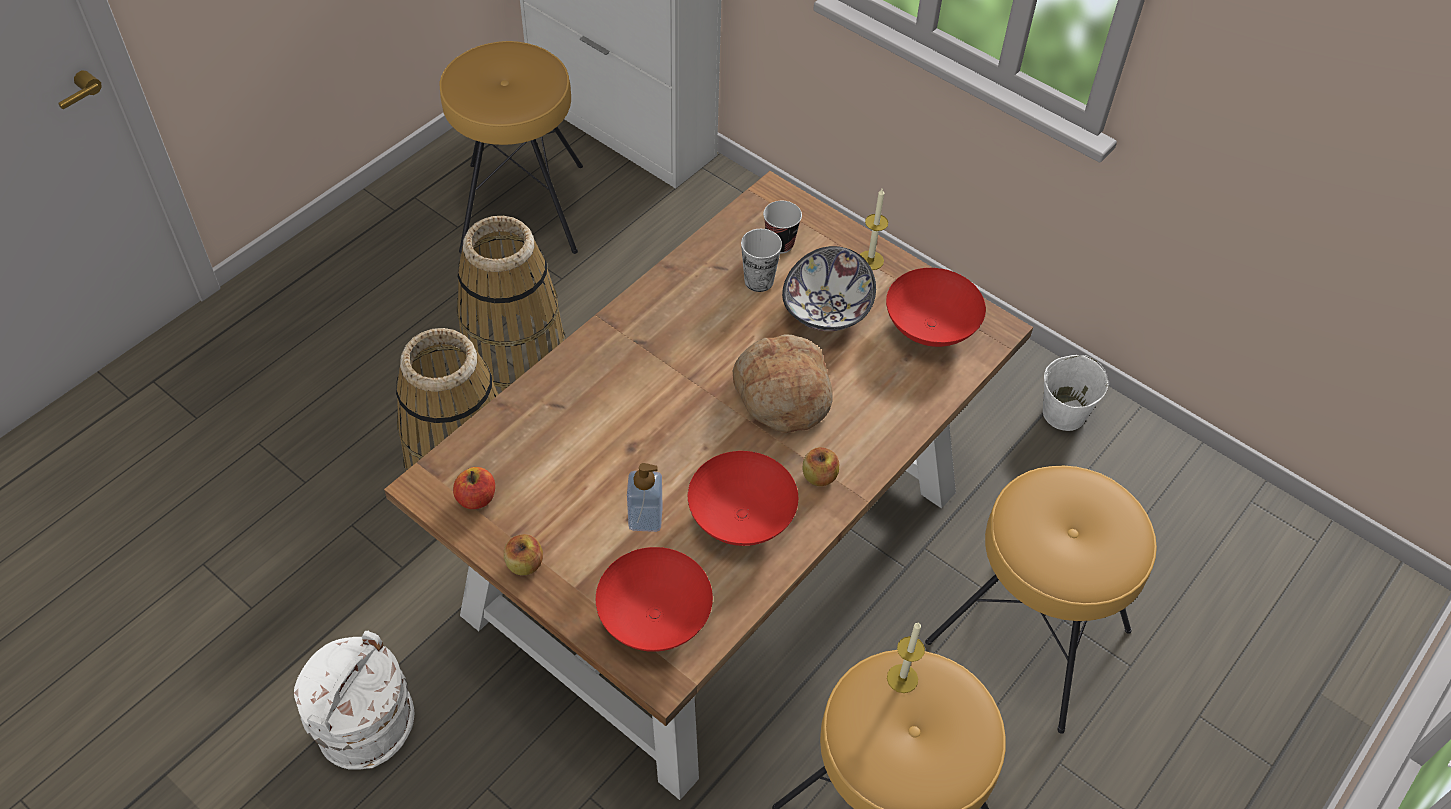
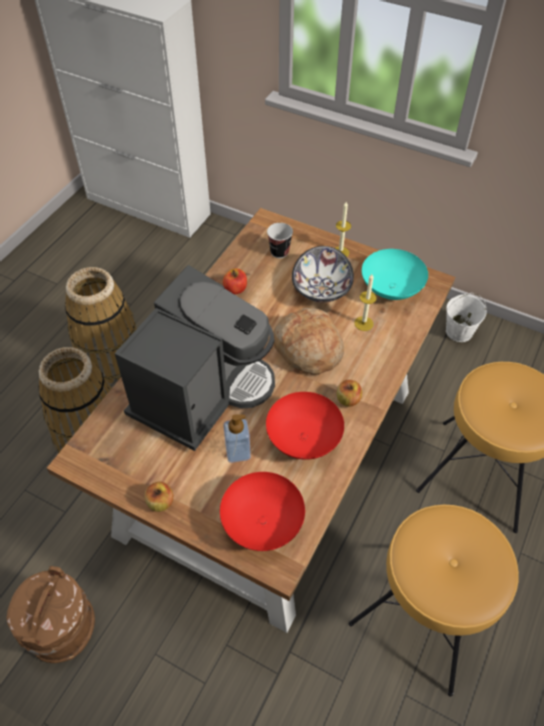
camera: 10 degrees left, 0 degrees up
(365, 725) = (61, 628): white bucket -> brown bucket
(476, 498) = (115, 461): apple -> apple (235, 289)
(521, 207) = (95, 265): brown stool -> none
(617, 426) = (202, 391): none -> coffee machine
(759, 281) = (272, 278): cup -> none
(902, 678) = (435, 527): candle -> candle (363, 323)
(929, 327) = (390, 288): red bowl -> turquoise bowl

